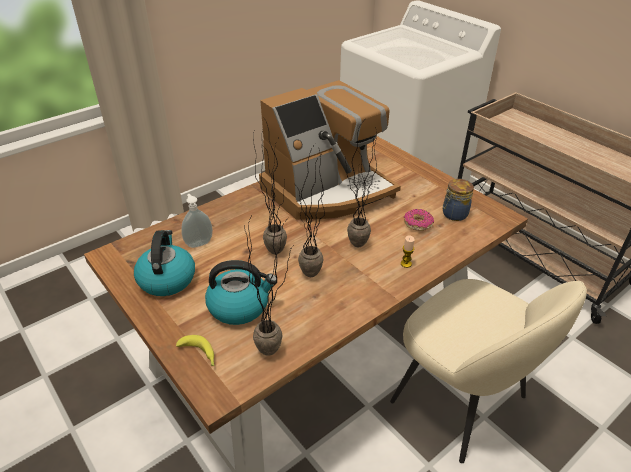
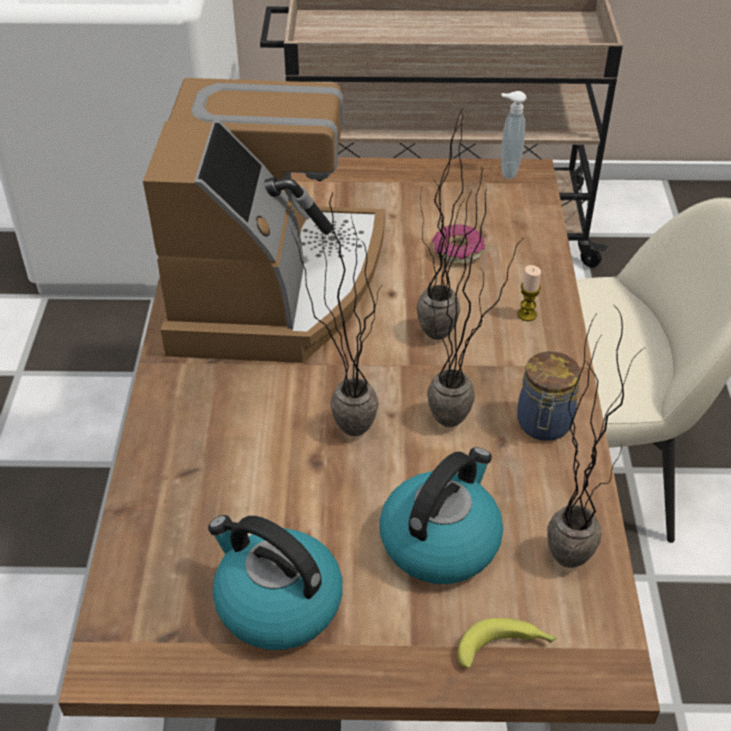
camera: 50 degrees left, 5 degrees up
(198, 243) = (225, 512): soap dispenser -> soap dispenser (507, 171)
(453, 214) = (475, 209): jar -> jar (543, 425)

